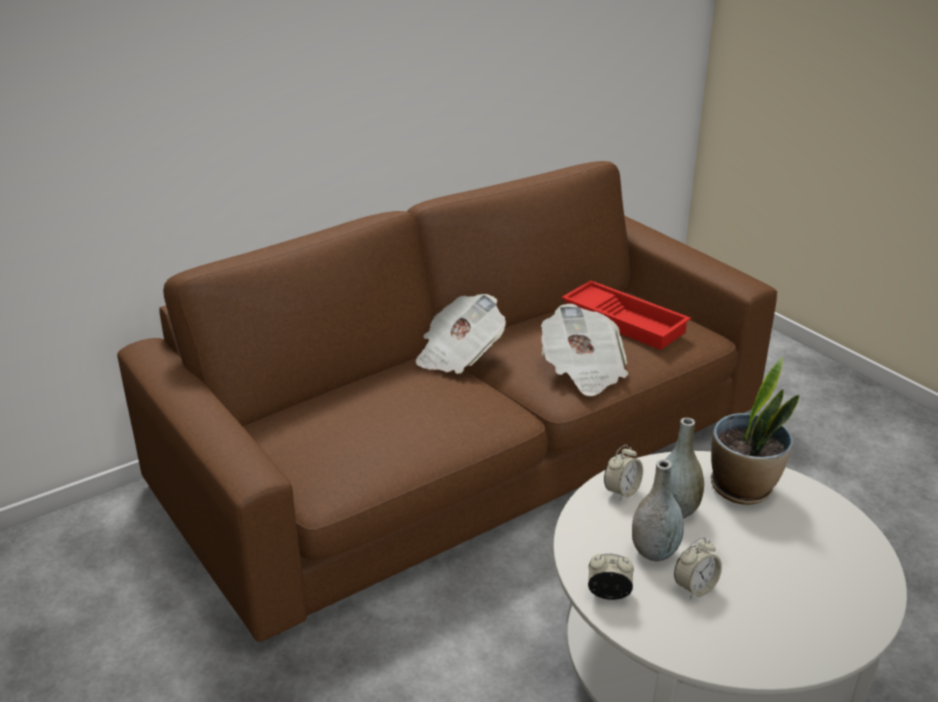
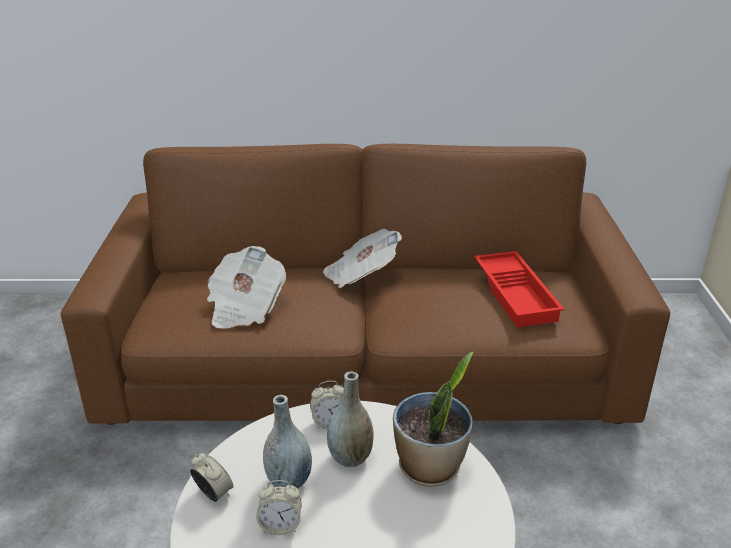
camera: 35 degrees right, 0 degrees up
(583, 371) = (433, 320): newspaper -> newspaper (244, 307)

